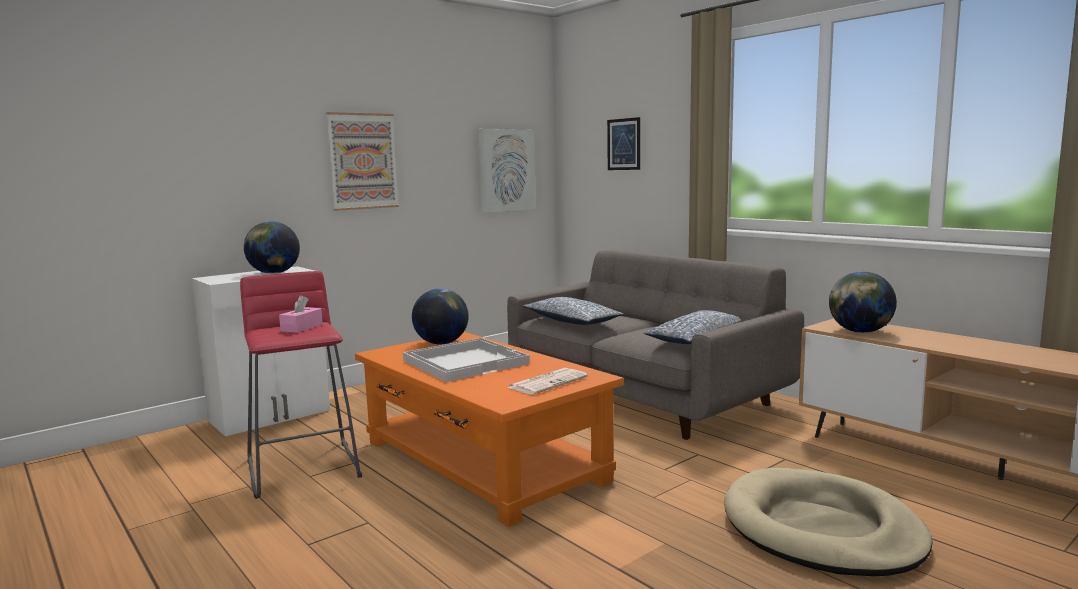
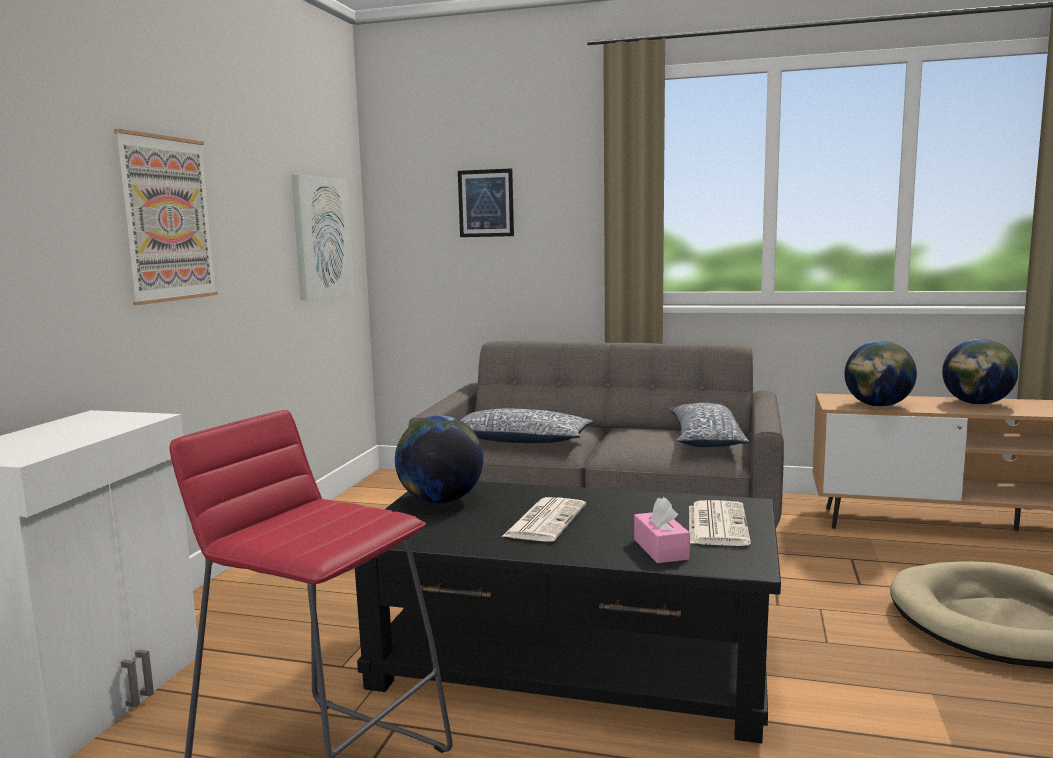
camera: 35 degrees left, 0 degrees up
(274, 273) = (92, 427): globe -> globe (977, 404)
(302, 328) = (320, 516): pink tissue box -> pink tissue box (661, 549)
(465, 362) = (545, 520): white tray -> newspaper
(482, 461) = (572, 662): orange coffee table -> black coffee table

